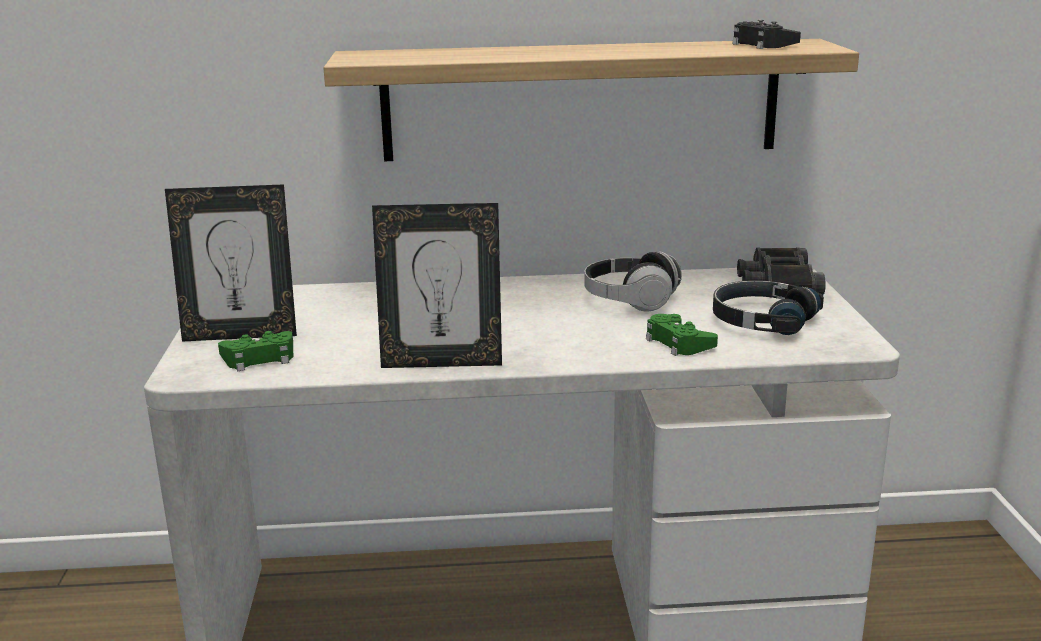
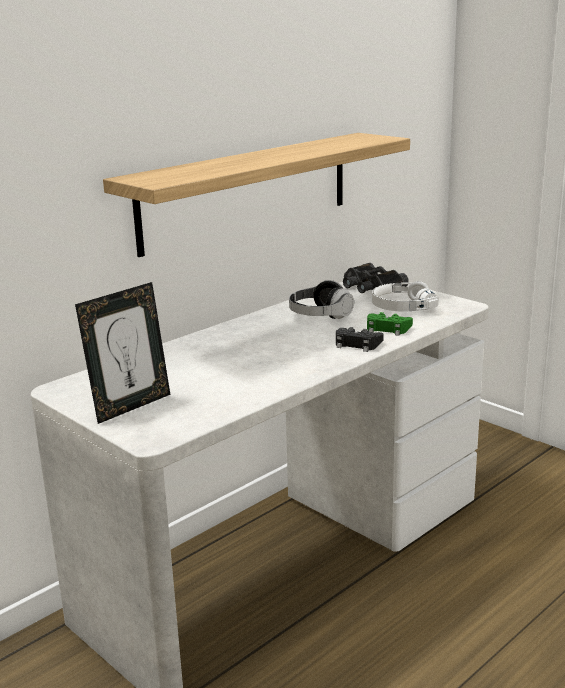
camera: 40 degrees left, 0 degrees up
(259, 358) = (178, 413): green game controller -> none
(442, 362) = (292, 378): picture frame -> none
(762, 320) = (402, 306): black headphones -> white headphones
(763, 45) = (349, 140): black game controller -> black game controller (357, 344)

